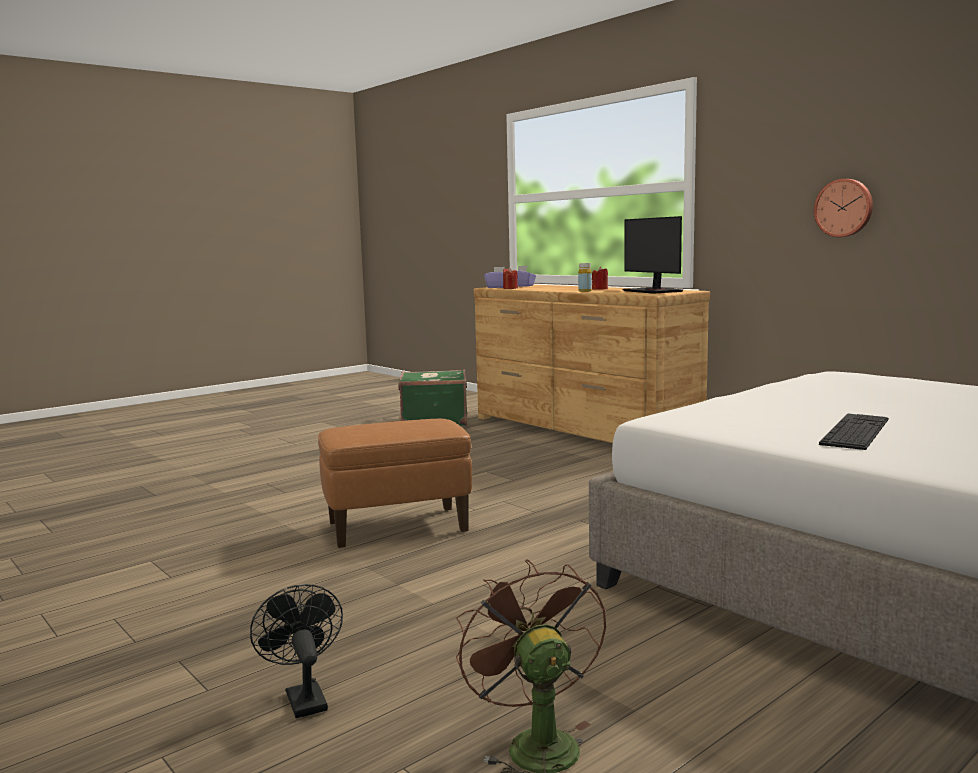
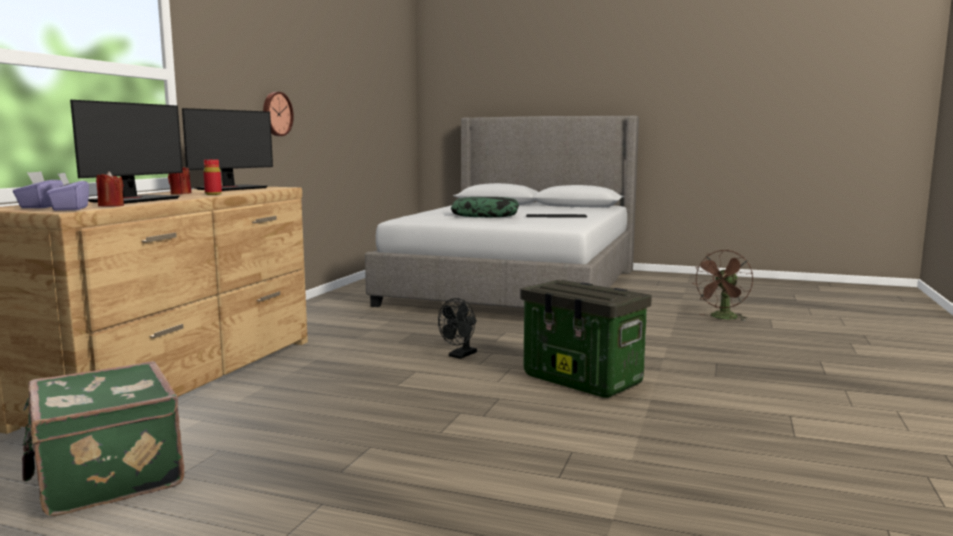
camera: 120 degrees left, 0 degrees up
(303, 697) = (781, 346): black fan -> black fan (460, 355)
(396, 527) = (584, 380): brown ottoman -> storage box
(550, 288) = (134, 200): none -> monitor
(585, 291) = (213, 194): yellow bottle -> red bottle
(880, 400) = (485, 215): none -> pillow

